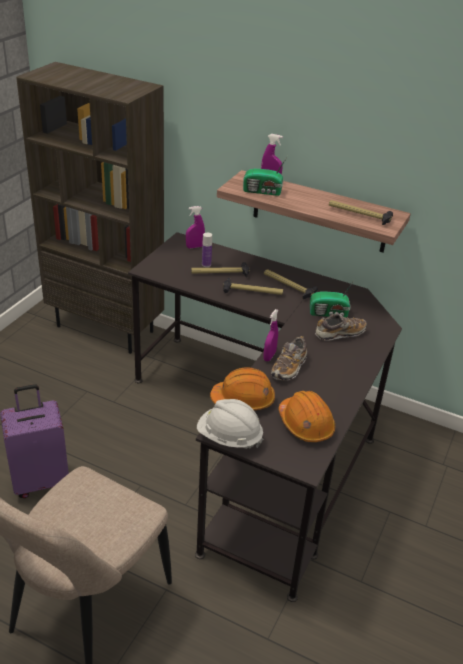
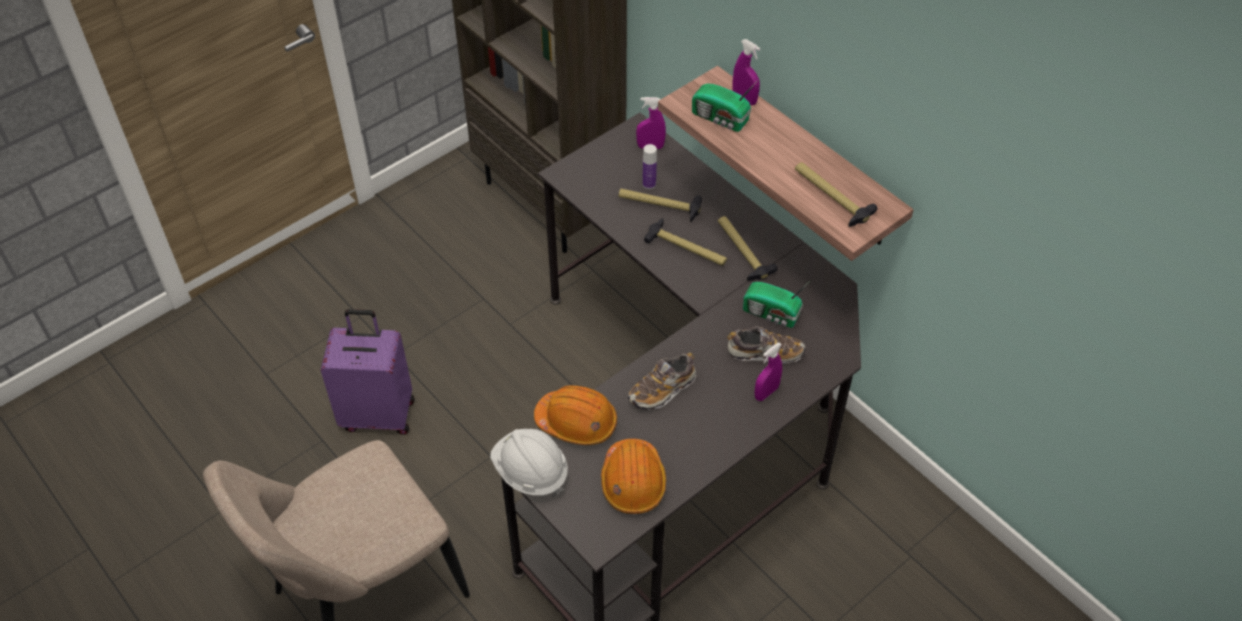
camera: 25 degrees right, 15 degrees up
(269, 356) = (647, 364): purple spray bottle -> purple spray bottle (766, 393)

